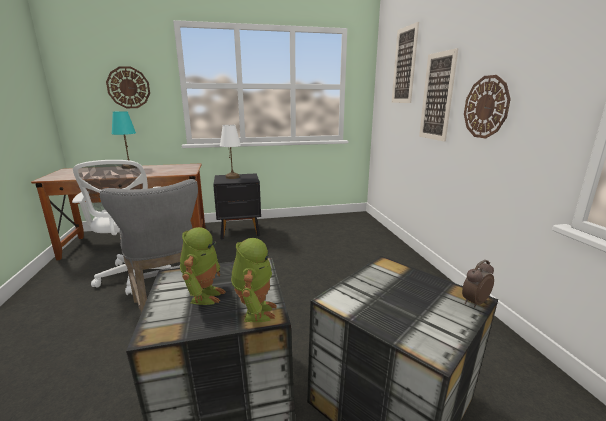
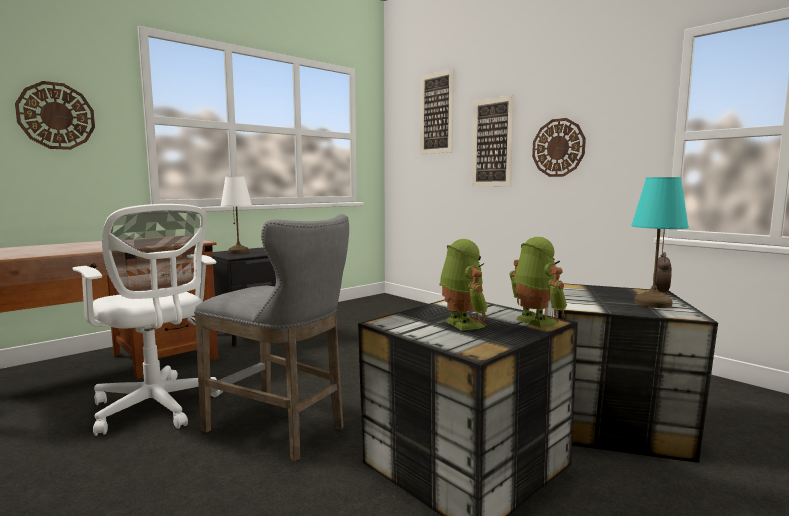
camera: 30 degrees left, 10 degrees down
(129, 167) = (68, 244): turquoise table lamp -> turquoise table lamp (652, 303)

